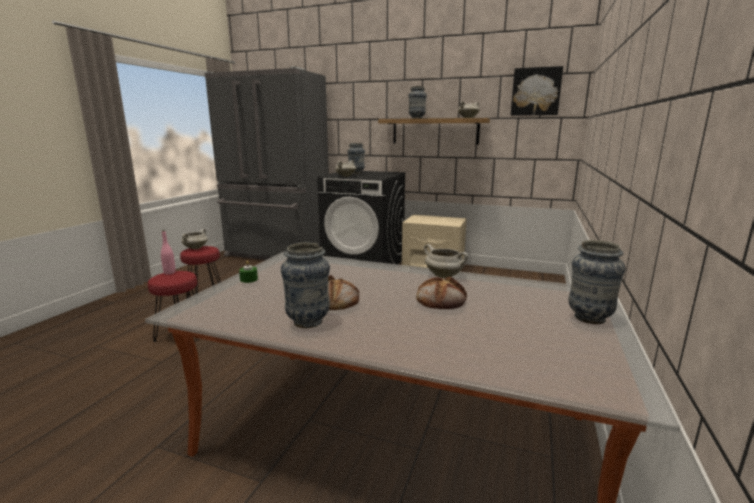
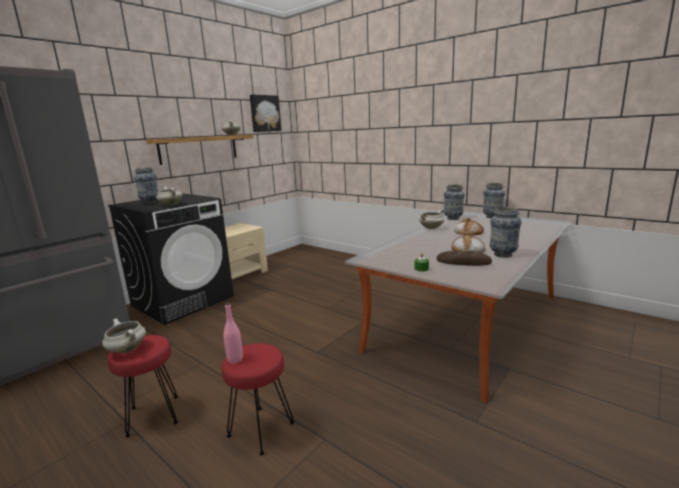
camera: 70 degrees left, 0 degrees up
(271, 298) = (463, 262): none -> bread
(416, 118) = (187, 137): vase -> vase (453, 218)

